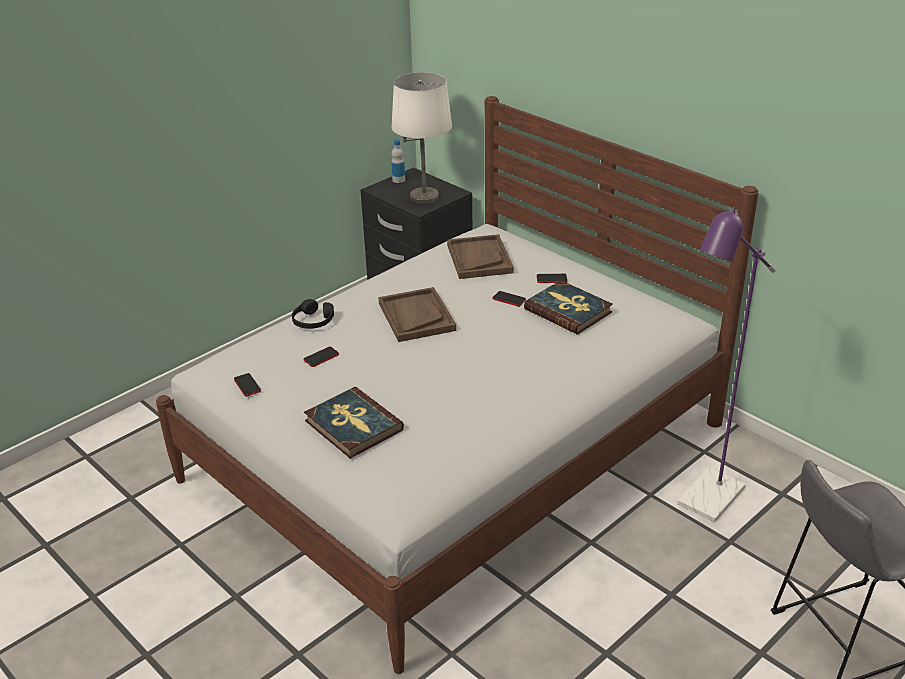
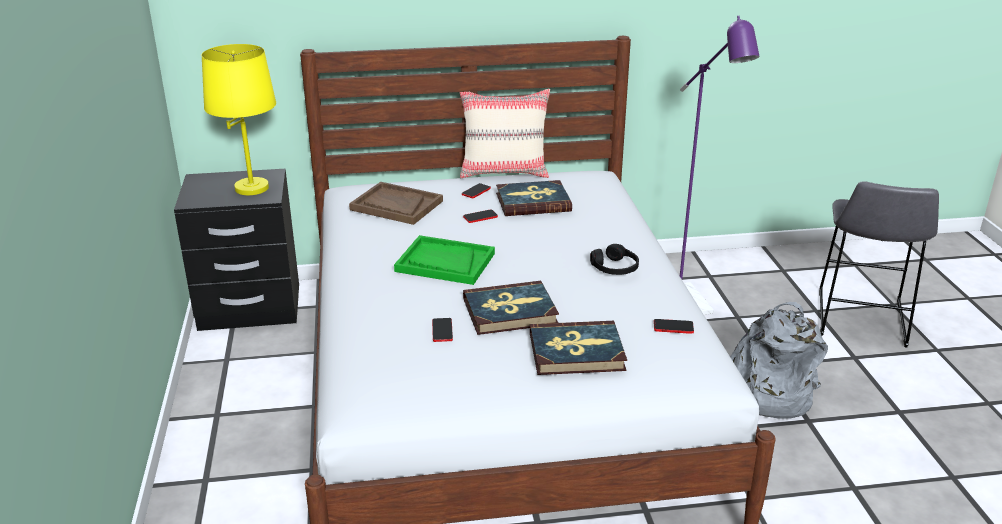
camera: 55 degrees left, 5 degrees down
(247, 385) = (430, 389): phone -> phone (673, 327)
(313, 321) = (371, 314): black headphones -> black headphones (615, 268)
(377, 373) = (510, 311): none -> book
(398, 180) = (195, 187): bottle -> none
(416, 316) = (445, 262): brown tray -> green tray
(424, 197) = (251, 188): white table lamp -> yellow table lamp
(612, 276) = (504, 172): none -> beige pillow
(619, 606) = (764, 392): none -> grey backpack

